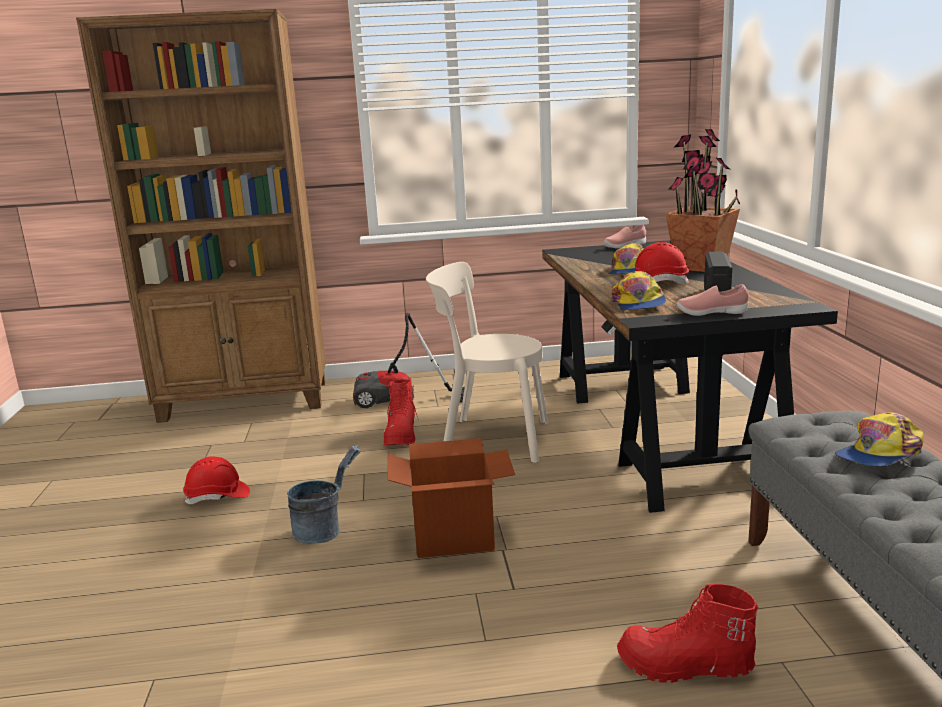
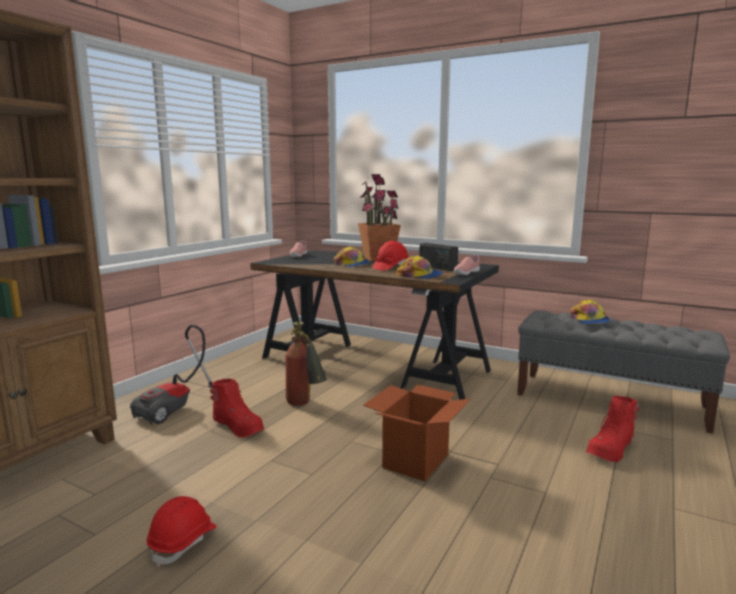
camera: 55 degrees left, 5 degrees down
(325, 530) = (334, 504): grey bucket -> none
(490, 440) = (305, 404): beige chair -> fire extinguisher

